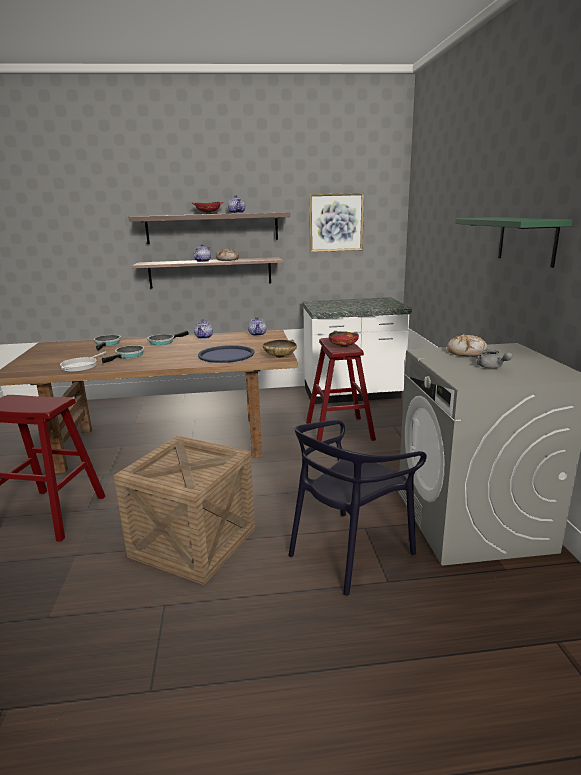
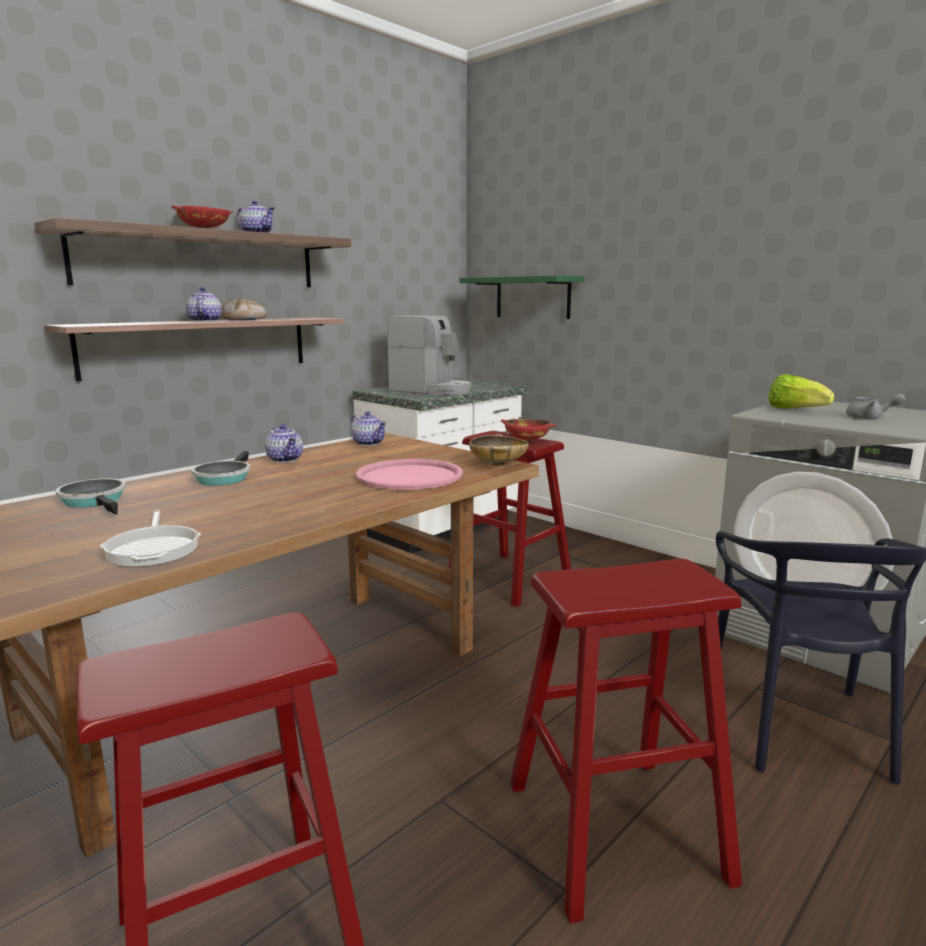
camera: 40 degrees left, 5 degrees down
(128, 356) = (217, 510): frying pan -> none
(193, 542) = (614, 831): crate -> red stool
(226, 355) = (409, 476): blue tray -> pink tray
(336, 222) = (387, 264): picture -> none
(342, 305) = (432, 390): none -> coffee machine
(466, 352) = (795, 410): bread -> lettuce
(527, 240) = (789, 270): green shelf -> green shelf (532, 297)

